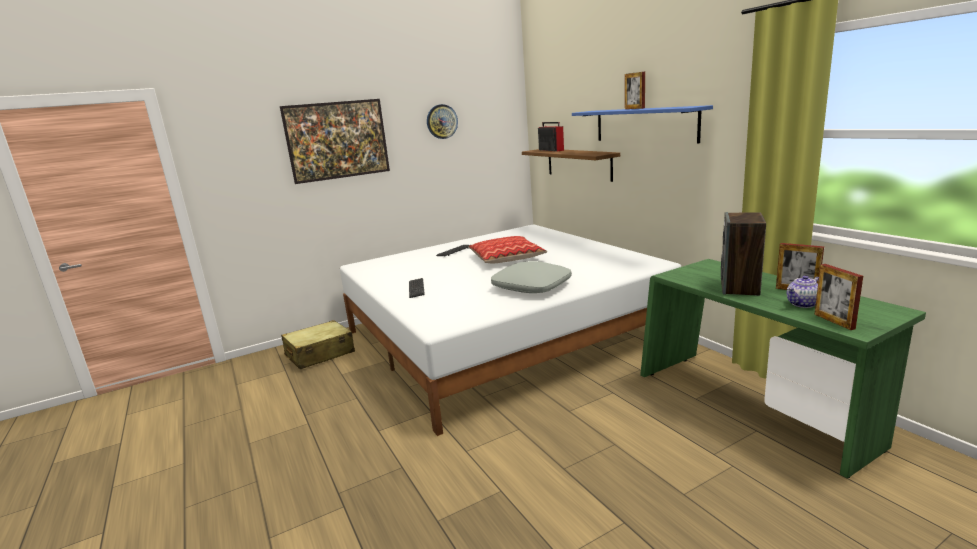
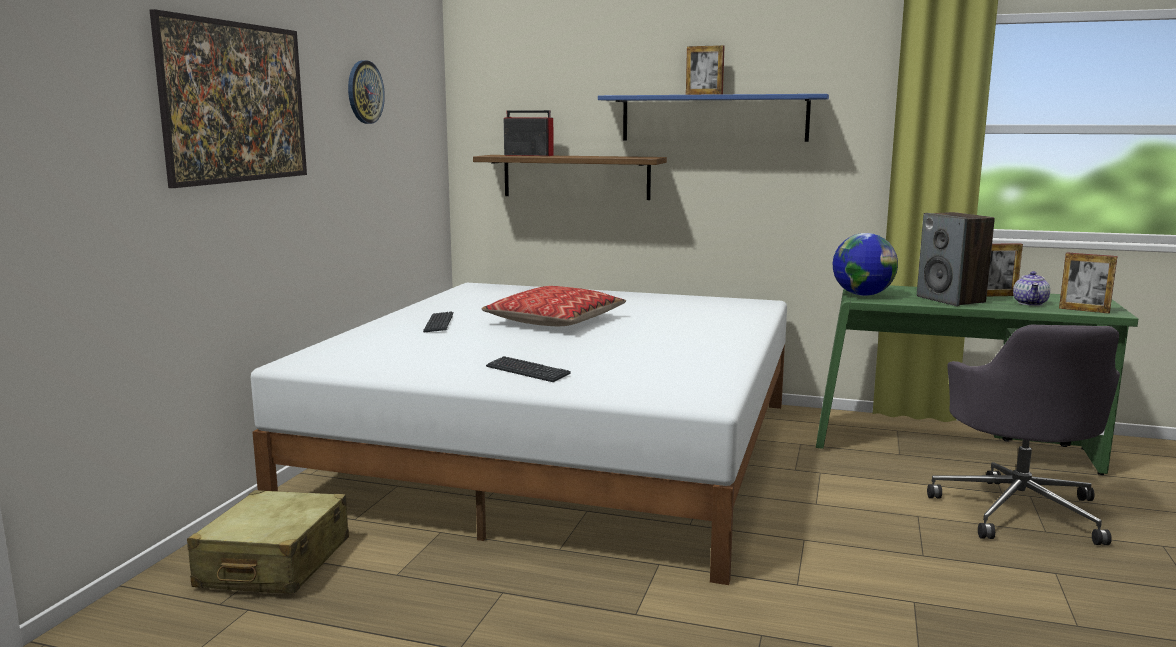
camera: 45 degrees left, 5 degrees down
(532, 286) = (690, 342): grey pillow -> none
(682, 271) = (862, 295): none -> globe
(698, 471) = (1018, 510): none -> grey office chair

